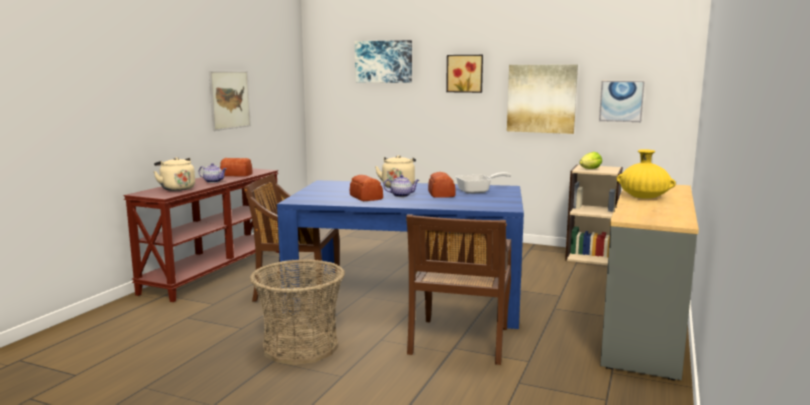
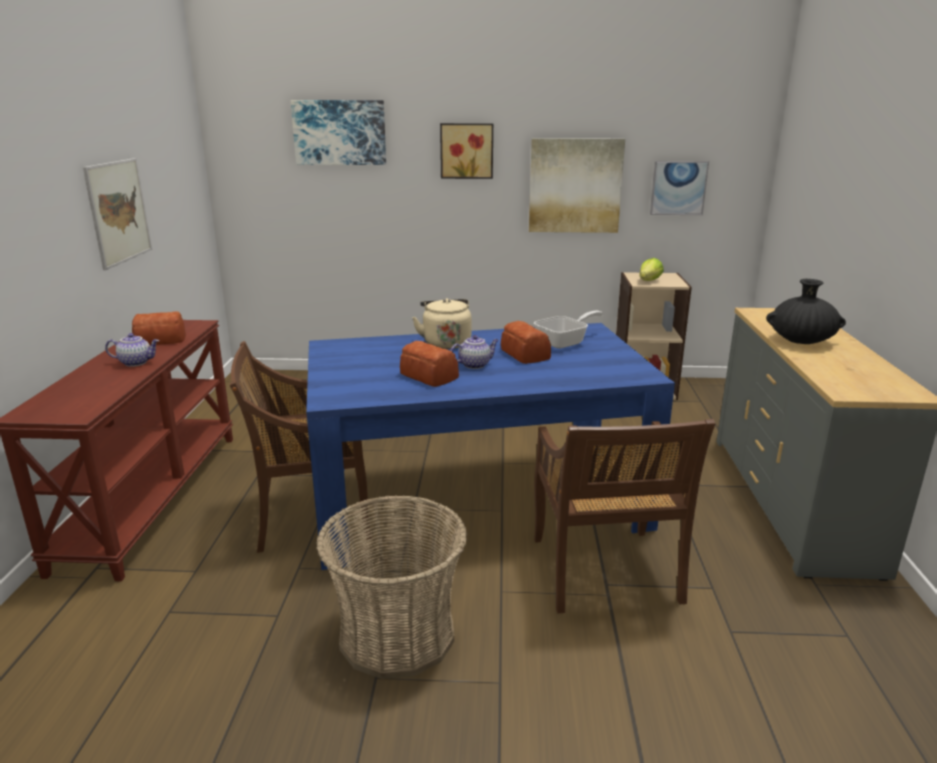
camera: 20 degrees left, 10 degrees up
(176, 188) = (85, 390): beige kettle -> none
(643, 197) = (801, 341): yellow vase -> black vase

